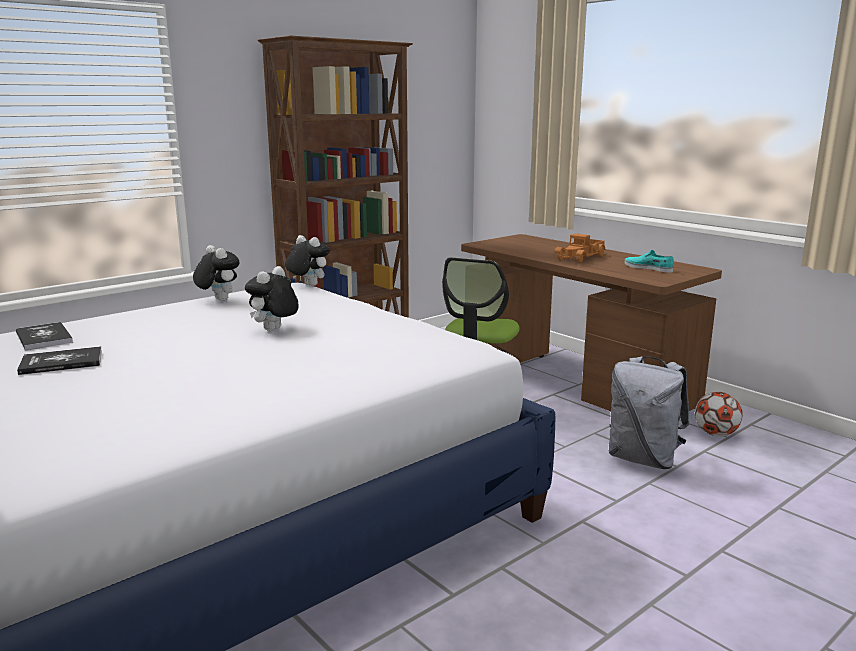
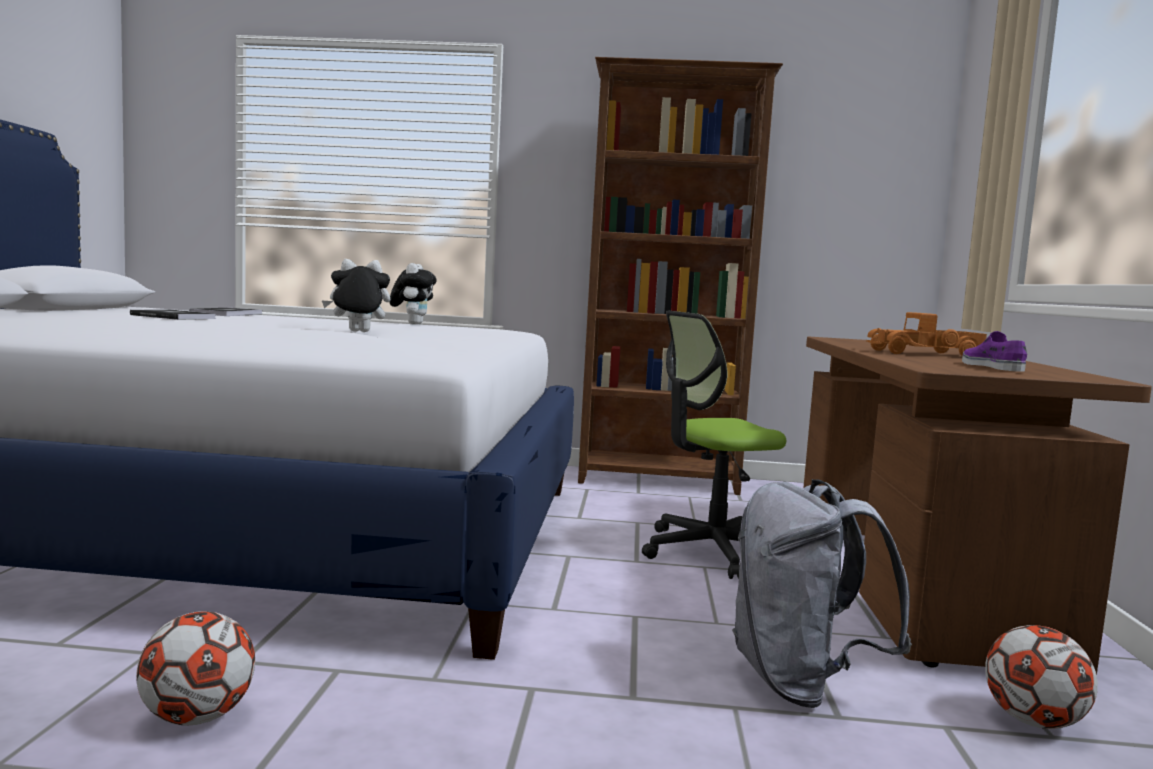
camera: 45 degrees right, 10 degrees down
(308, 285) = (526, 333): plush toy -> none
(514, 629) = (197, 717): none -> football
(648, 268) = (993, 367): turquoise shoe -> purple shoe

